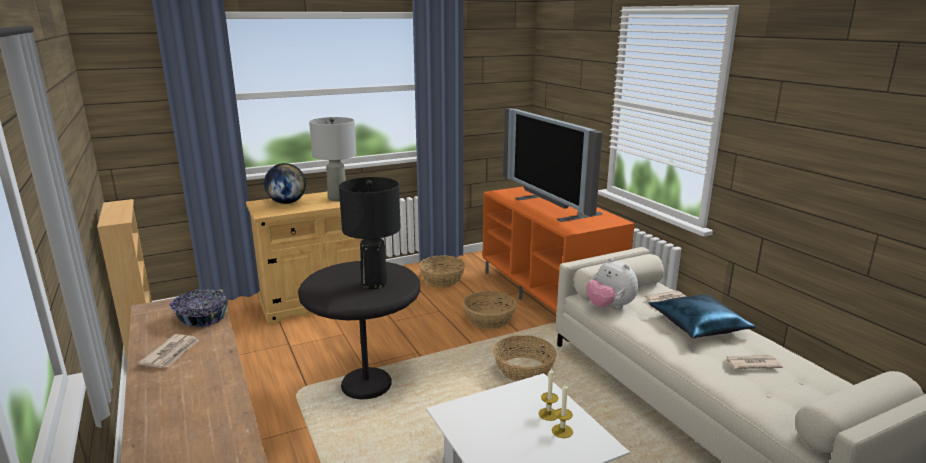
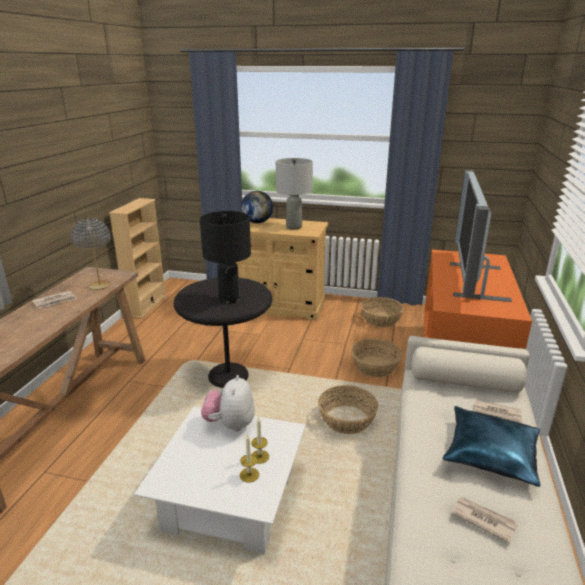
camera: 40 degrees right, 5 degrees up
(202, 318) = (99, 286): bowl -> grey table lamp
(609, 307) = (426, 394): plush toy -> plush toy (230, 424)

